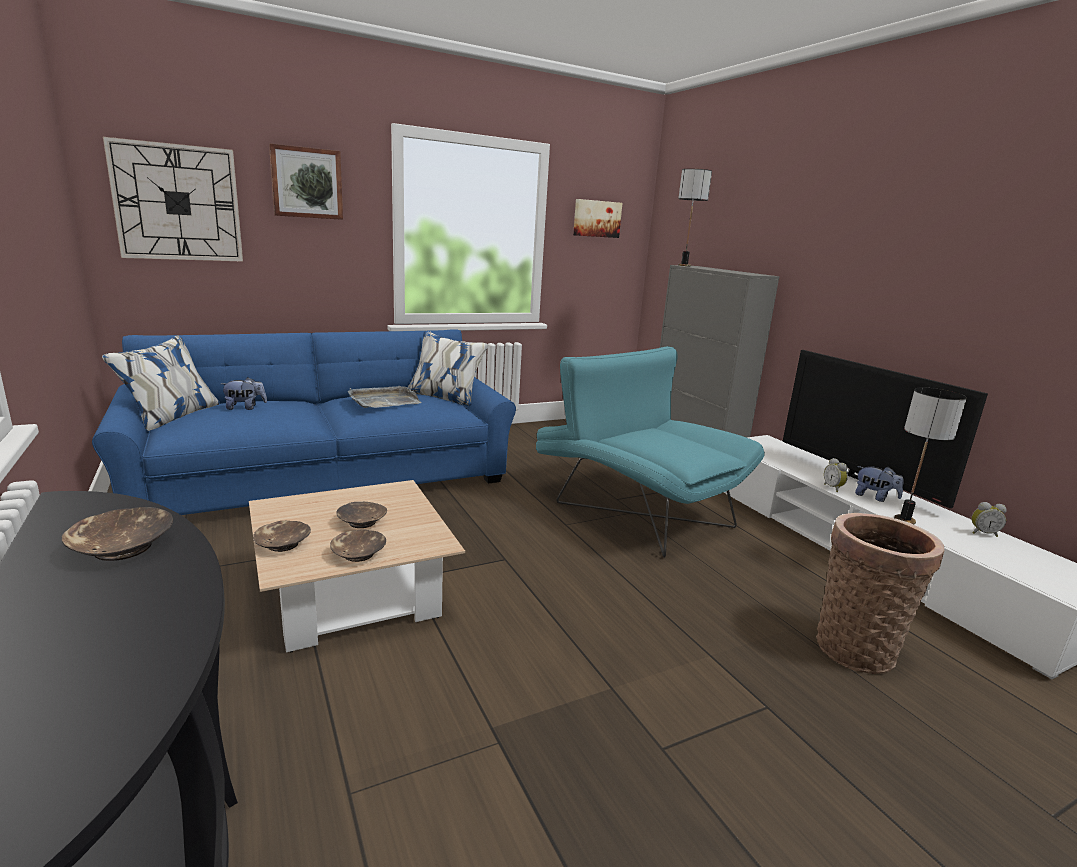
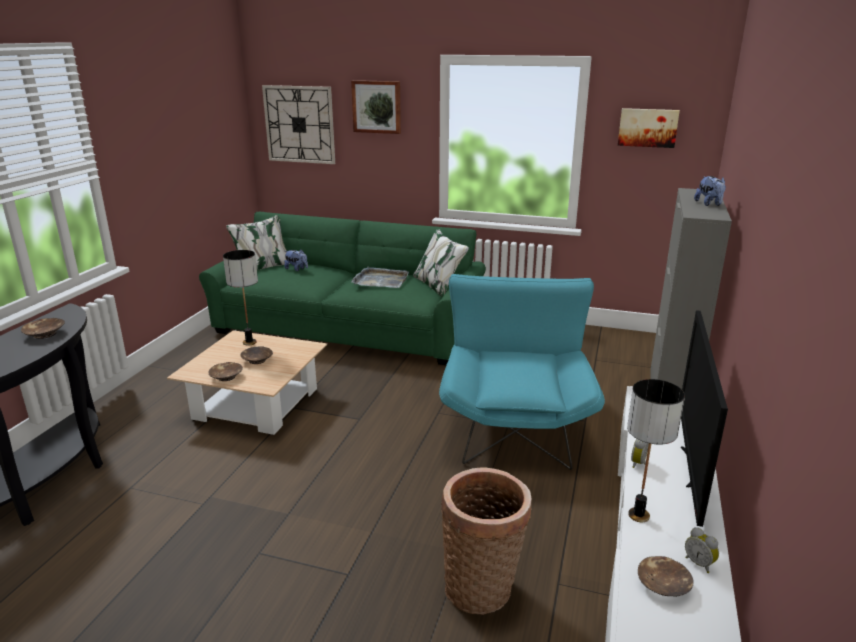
camera: 45 degrees right, 5 degrees up
(283, 544) = (208, 359): brown bowl -> brown bowl (663, 585)
(326, 476) = (348, 327): blue sofa -> green sofa
(684, 265) = (688, 190): table lamp -> table lamp (249, 342)
(874, 497) = (663, 488): plush toy -> plush toy (709, 204)

